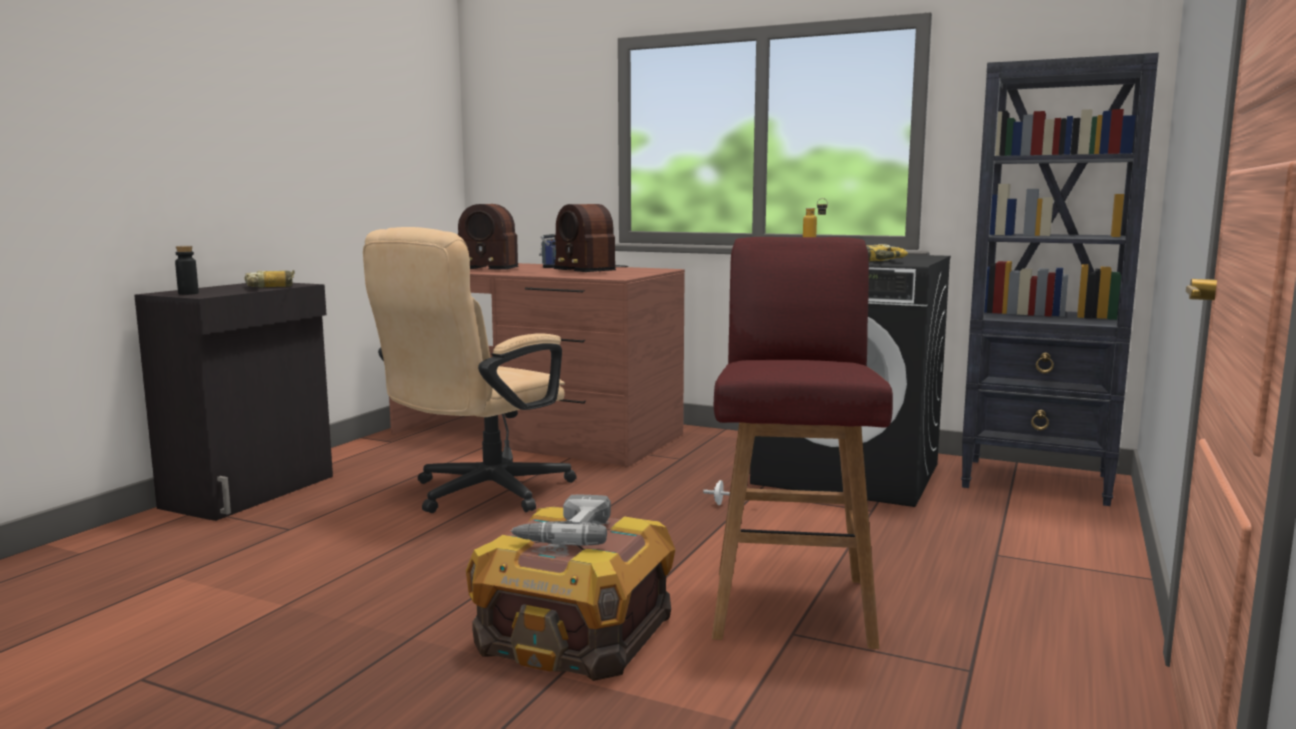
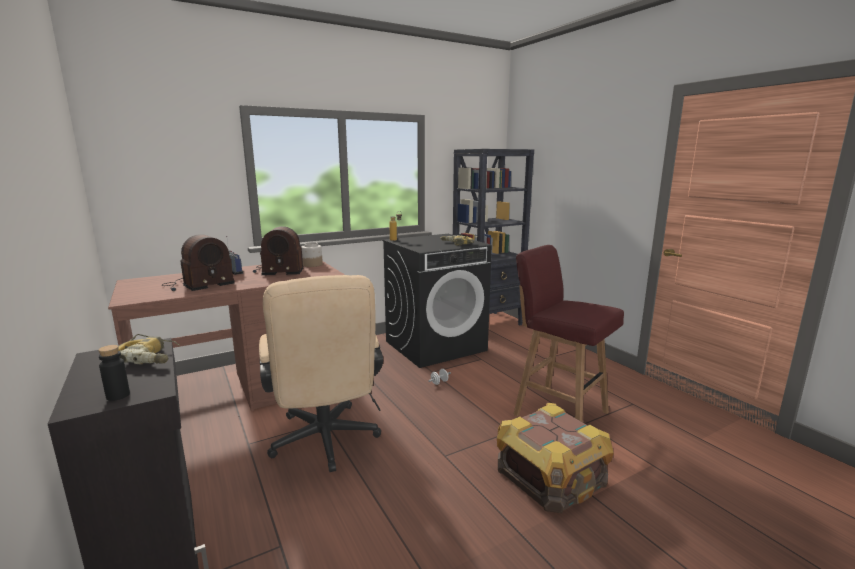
camera: 55 degrees left, 5 degrees up
(565, 532) = (554, 428): power drill -> none
(645, 271) = (312, 264): none -> jar

